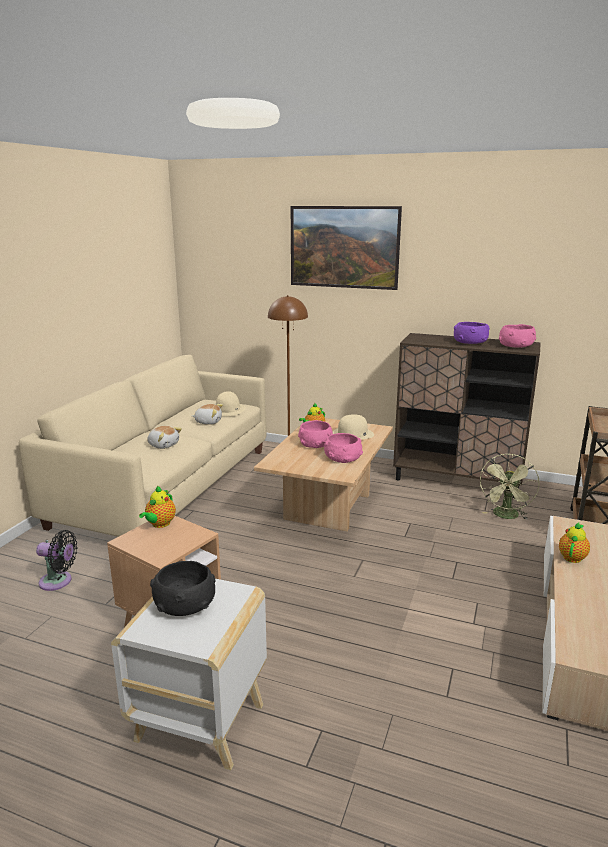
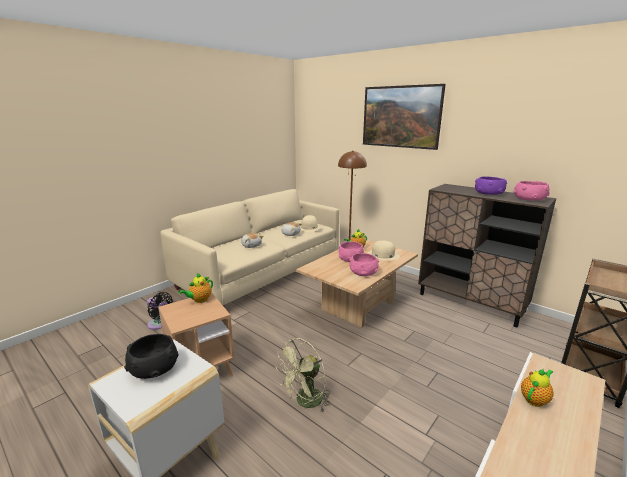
camera: 20 degrees right, 0 degrees up
(506, 516) = (500, 341): green fan -> green fan (305, 402)

